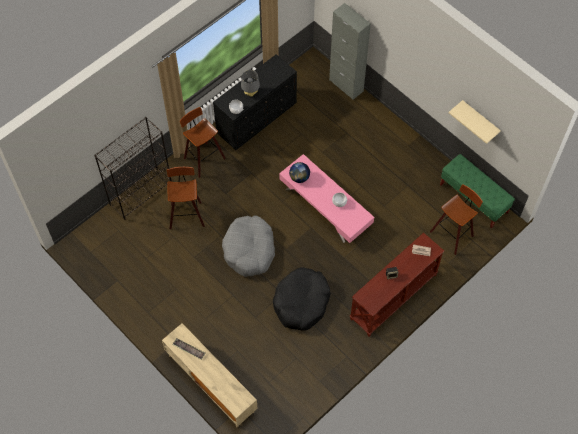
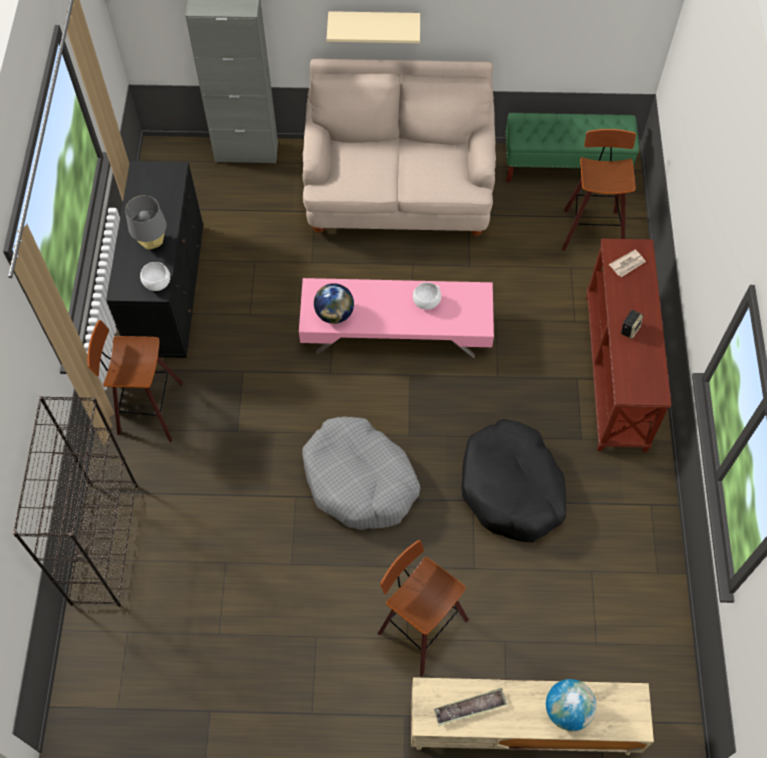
camera: 45 degrees left, 0 degrees up
(186, 214) = (210, 512): stool -> stool (419, 627)
(219, 381) = (567, 710): none -> globe
(389, 152) = (398, 192): none -> beige sofa
(480, 120) = (537, 20): beige shelf -> beige shelf (374, 24)

